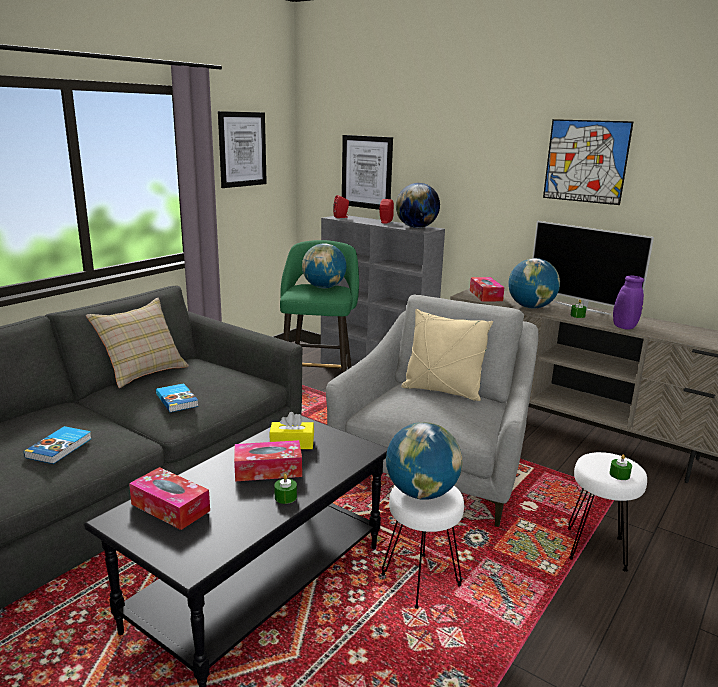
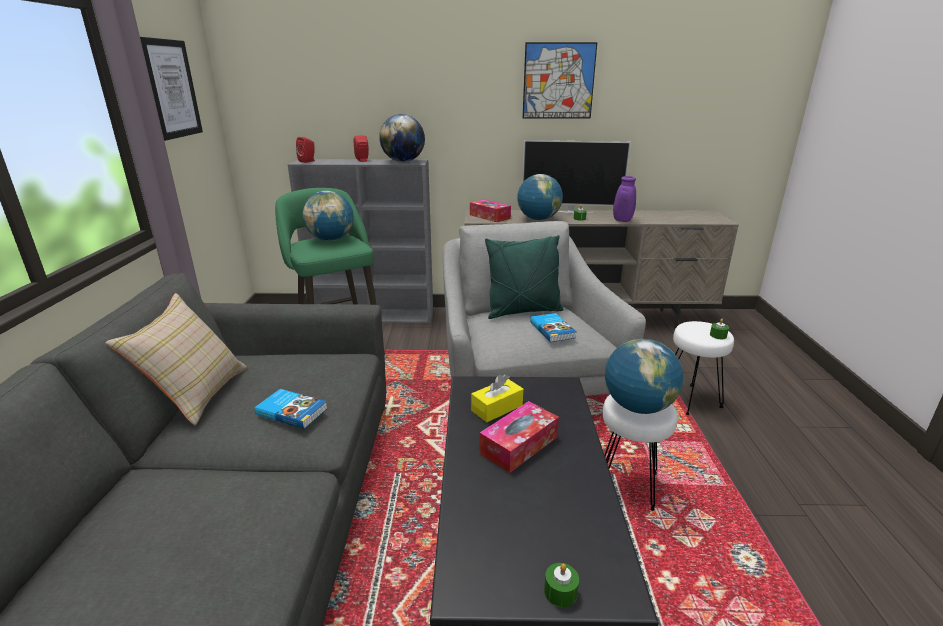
camera: 35 degrees left, 5 degrees up
(60, 448) = (222, 539): book -> book (553, 330)
(170, 507) = (495, 538): tissue box -> none
(285, 497) = (576, 465): green candle -> green candle (560, 592)
(367, 172) = (323, 109): picture -> none
(442, 391) = (523, 311): beige pillow -> green pillow

